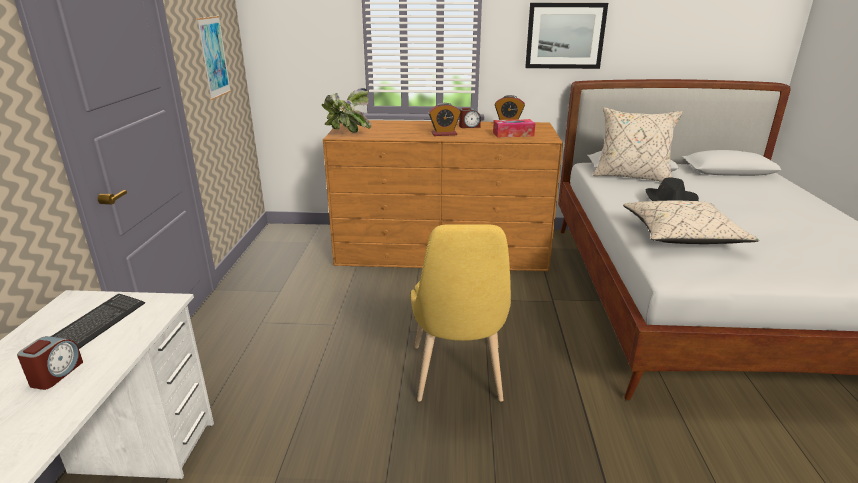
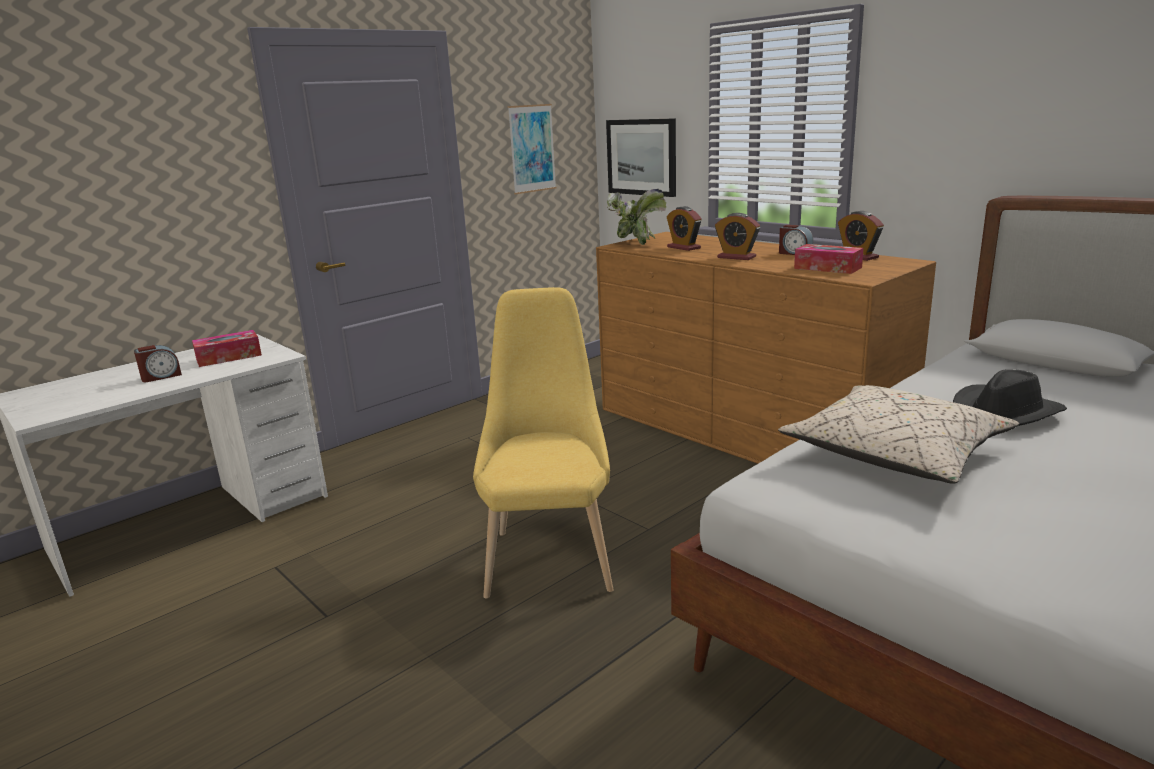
camera: 45 degrees right, 5 degrees down
(98, 323) = (229, 357): keyboard -> tissue box
(390, 131) = (683, 247): none -> alarm clock
(458, 378) = (550, 555): yellow chair -> yellow chair turned 135 degrees clockwise
(565, 36) = (988, 118): picture -> picture (641, 157)
(631, 176) = (1028, 370): beige pillow -> none

